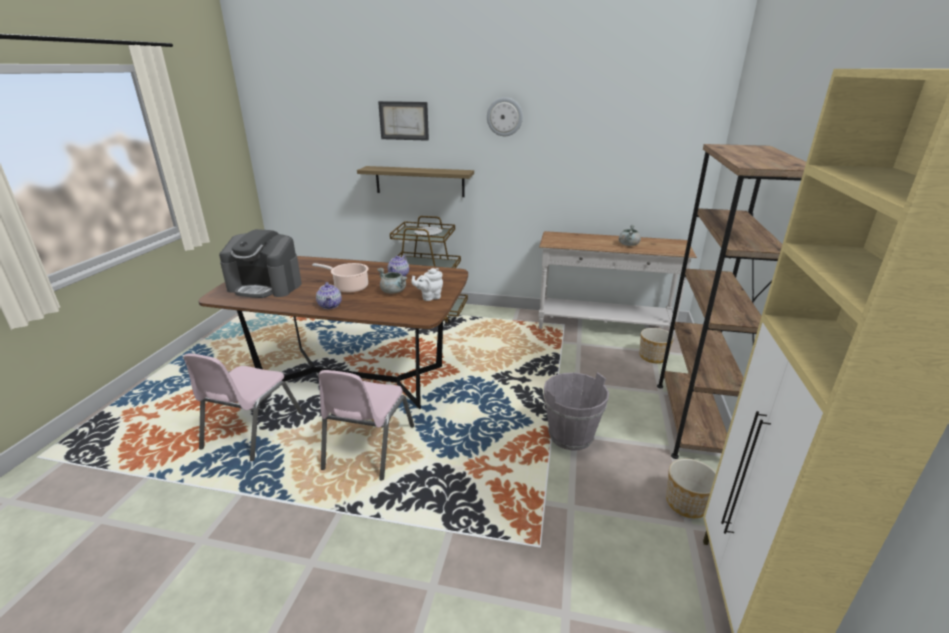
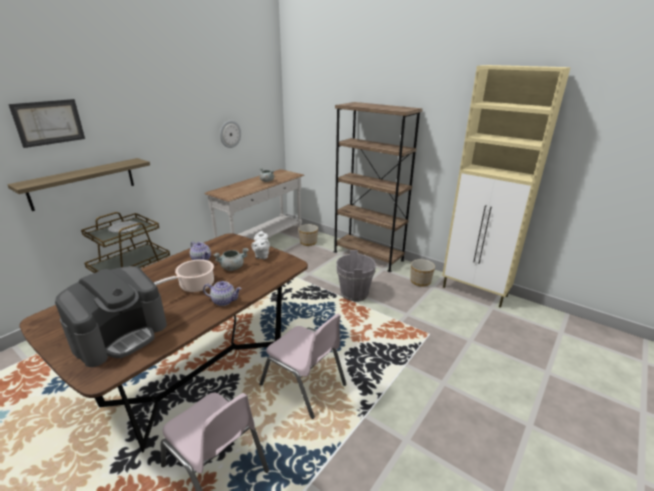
camera: 65 degrees left, 0 degrees up
(504, 117) = (153, 105): wall clock -> wall clock (230, 134)

